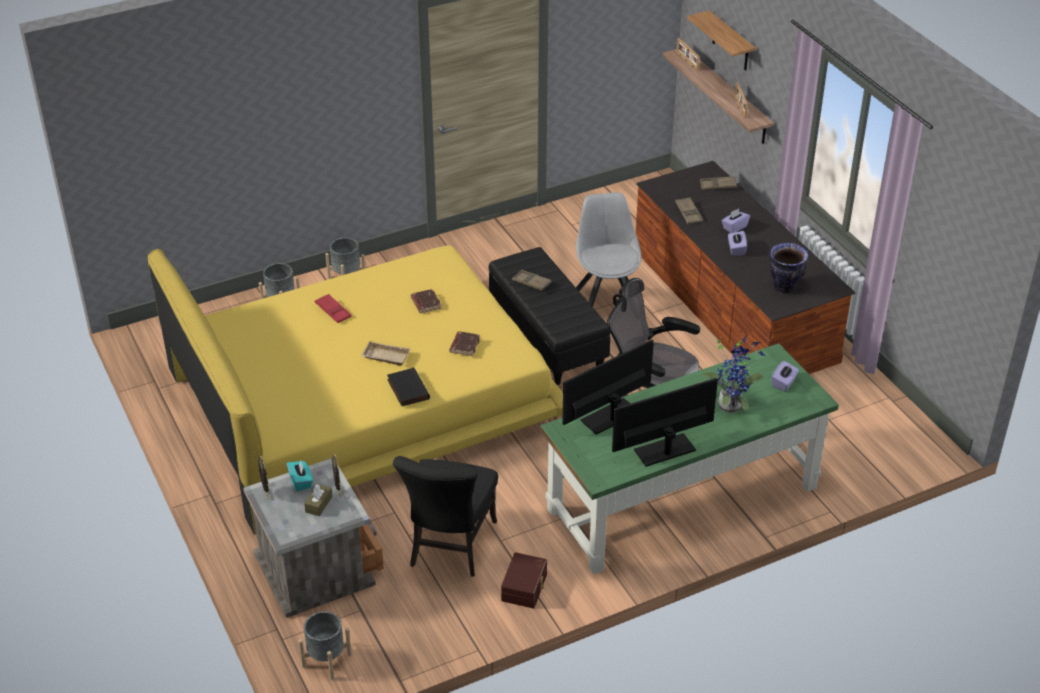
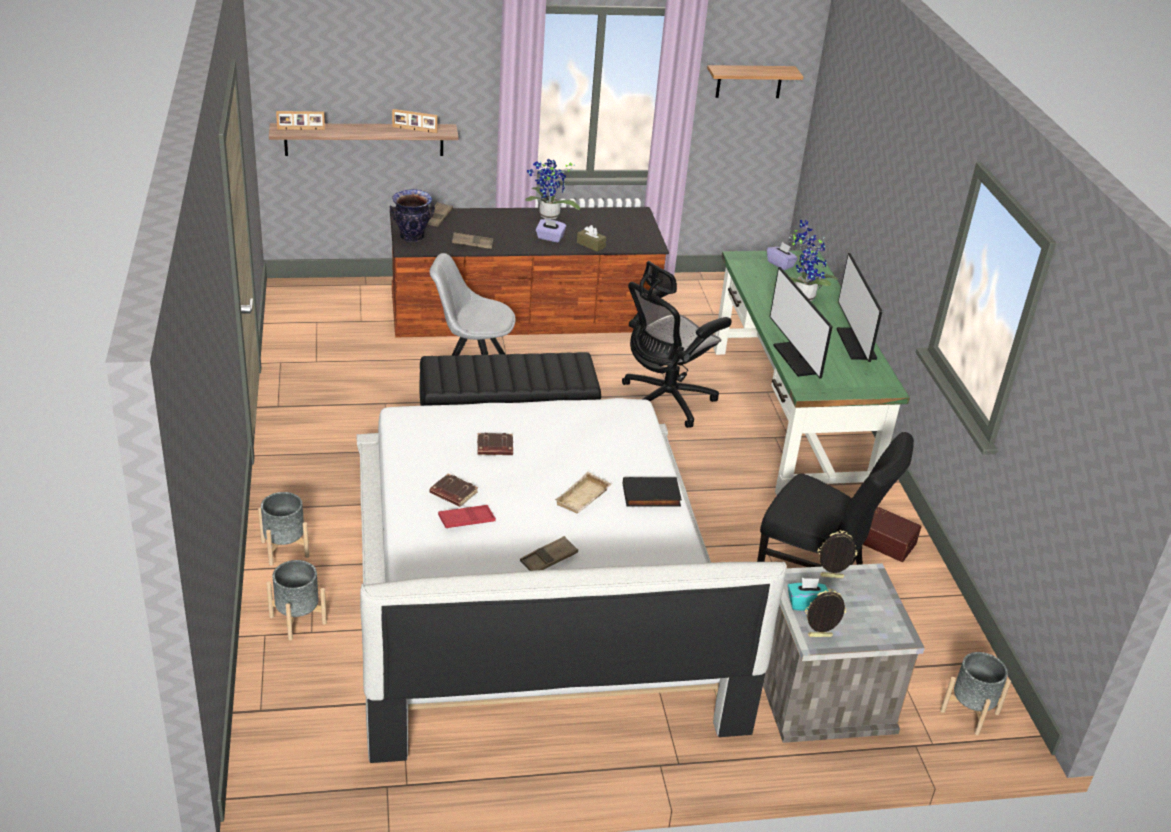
camera: 75 degrees left, 5 degrees down
(318, 504) = (850, 597): brown tissue box -> brown tissue box (591, 245)
(363, 398) = (536, 587): yellow bed -> white bed
(464, 345) = (595, 436): brown book -> brown book (452, 493)
(531, 283) = (487, 376): brown tray -> brown tray (549, 559)
(730, 42) = (361, 75): shelf -> shelf (749, 81)
(734, 227) = (514, 229): purple tissue box -> none
(775, 240) = (548, 217): none -> potted plant
(784, 287) = (623, 233): vase -> vase (412, 237)

